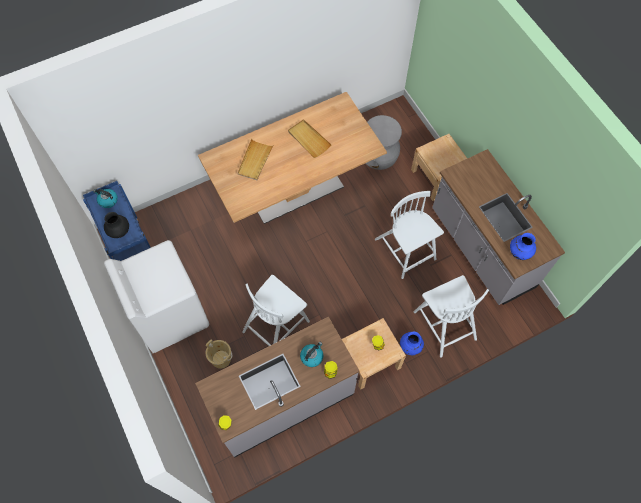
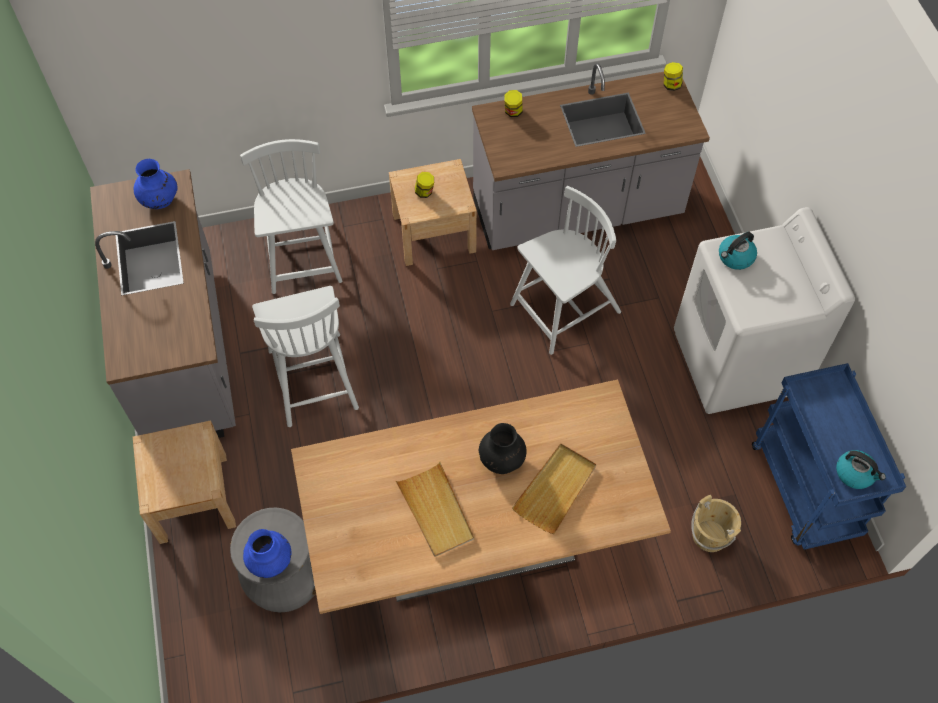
camera: 165 degrees left, 5 degrees down
(119, 231) = (829, 408): black vase -> black vase (501, 460)
(221, 359) = (659, 282): beige bucket -> beige bucket (709, 535)
(312, 356) = (534, 134): kettle -> kettle (735, 257)
(410, 347) = (367, 237): blue vase -> blue vase (271, 561)

